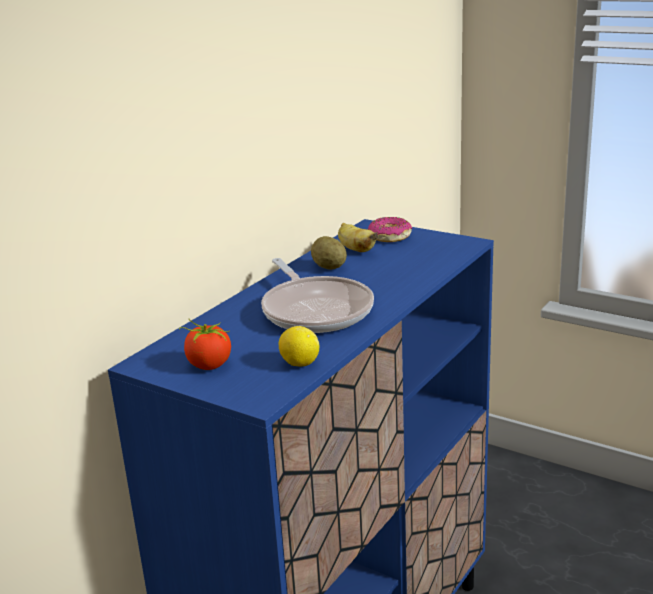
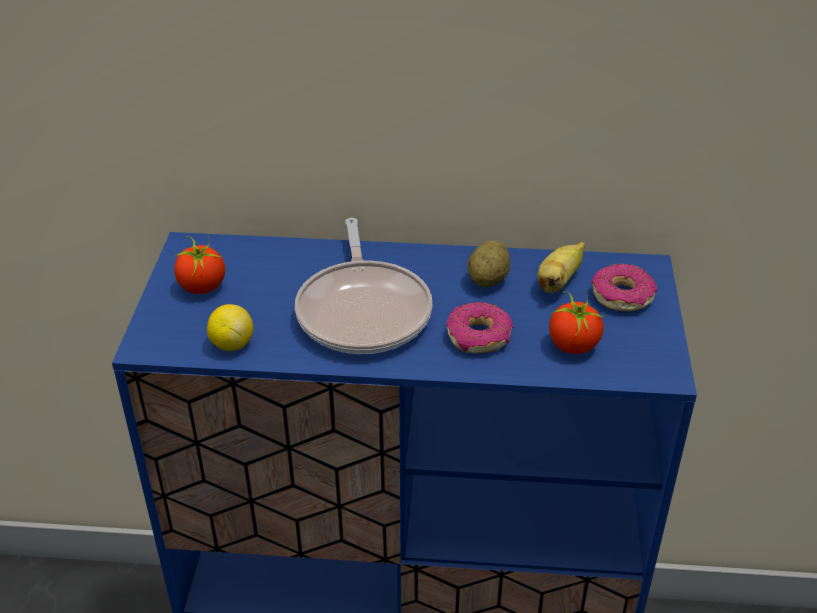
camera: 60 degrees right, 15 degrees up
(315, 310) = (364, 310): frying pan -> frying pan turned 45 degrees counterclockwise
(385, 281) = (479, 337): none -> donut
(421, 258) = (573, 345): none -> tomato

